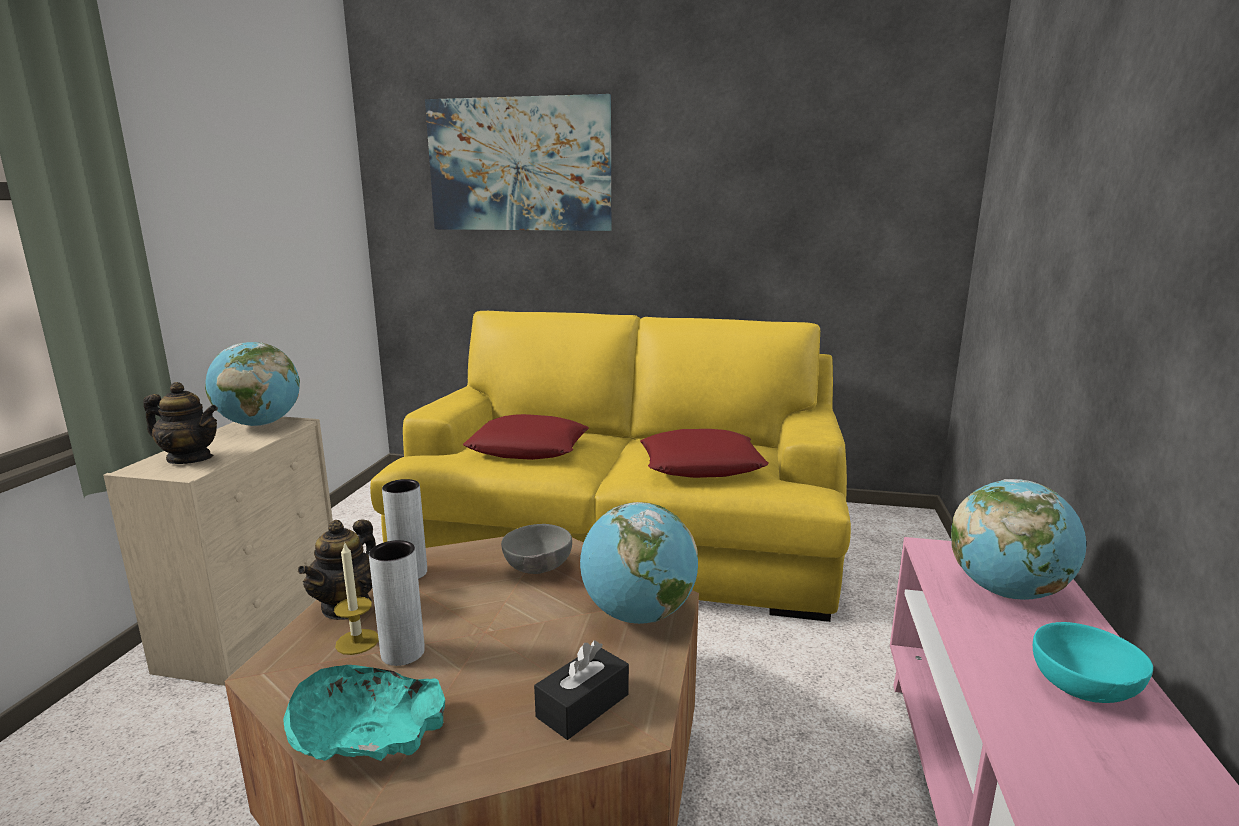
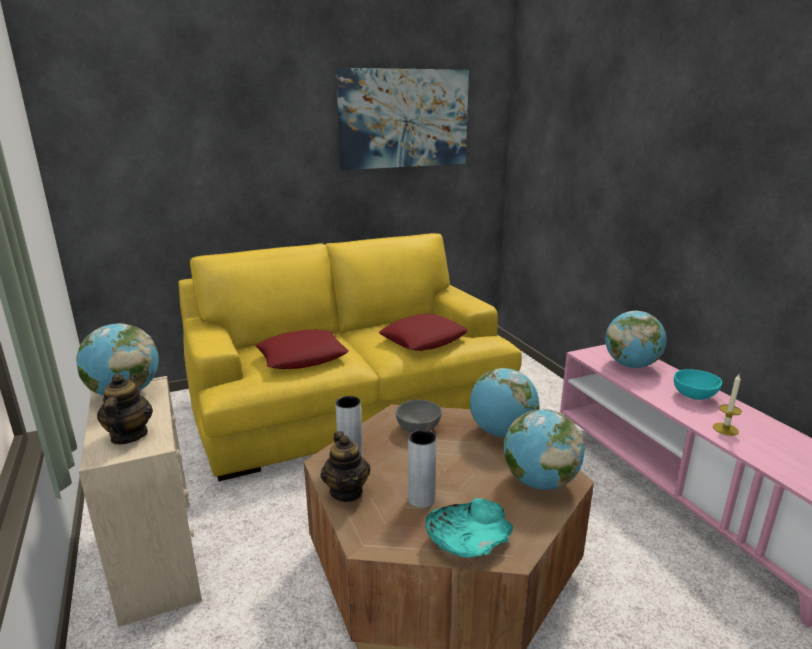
camera: 35 degrees left, 5 degrees up
(190, 458) = (129, 436): teapot -> teapot turned 75 degrees counterclockwise
(357, 642) = (387, 505): candle -> candle (725, 429)
(520, 165) = (202, 131): picture -> picture (404, 118)
(583, 705) = (539, 482): black tissue box -> globe

